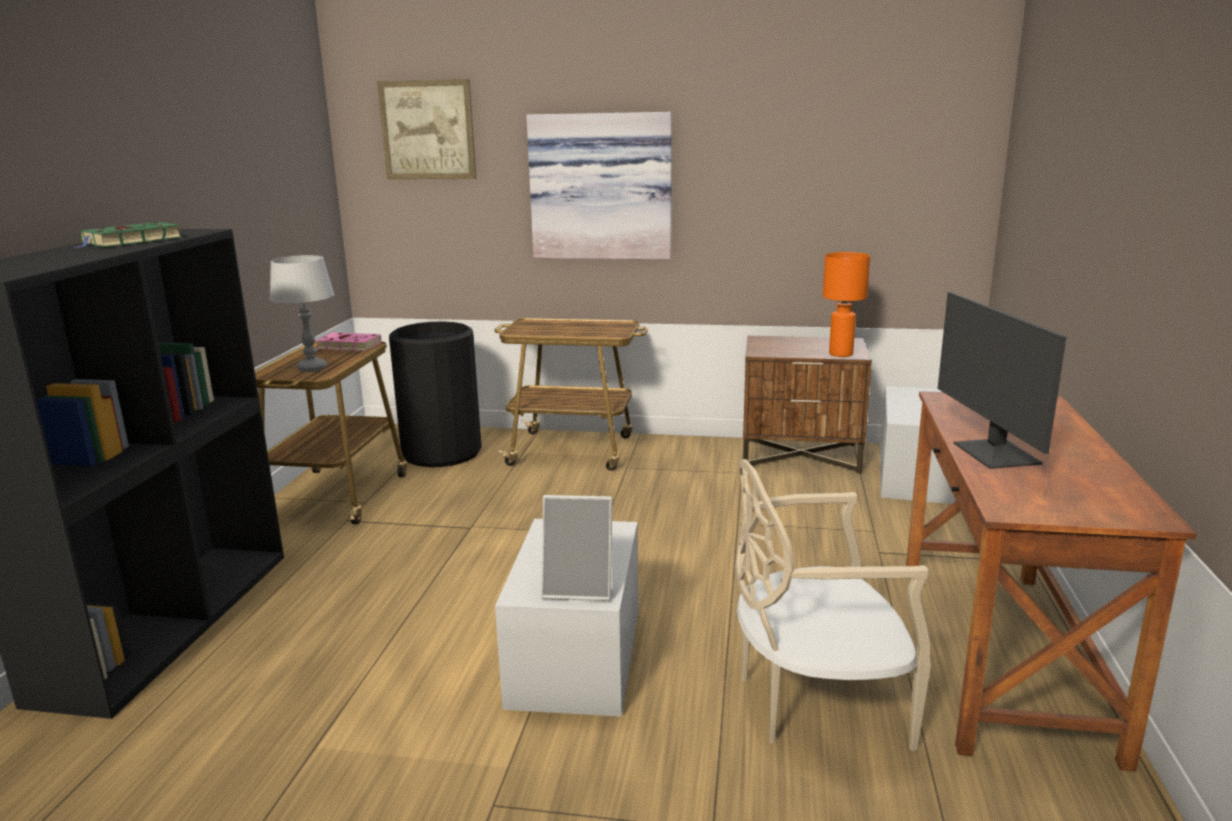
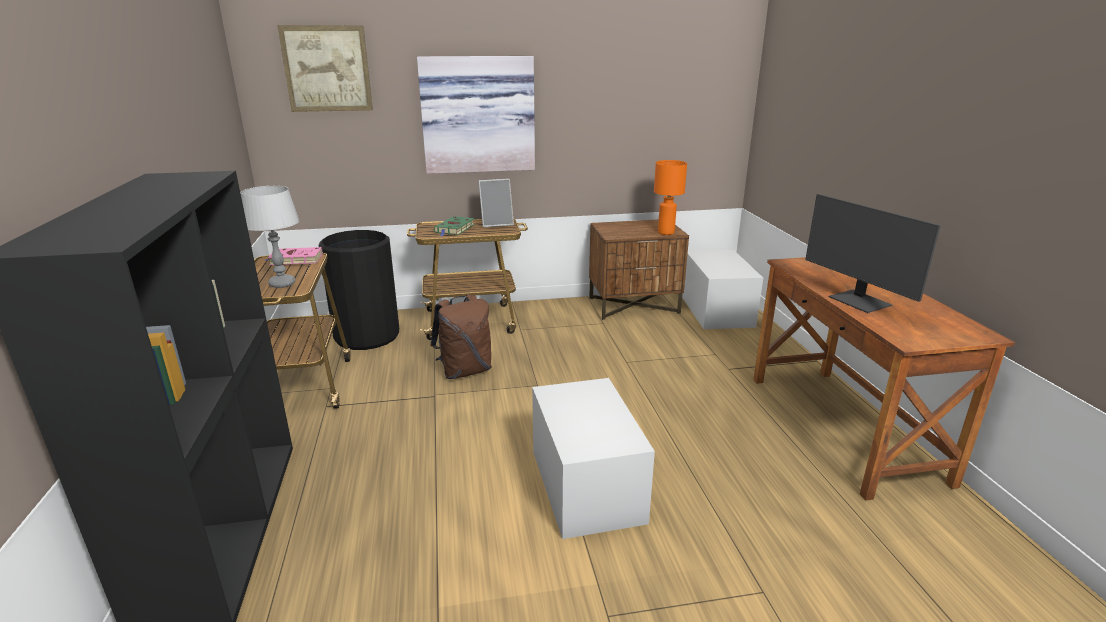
camera: 20 degrees left, 5 degrees up
(130, 241) = (159, 190): green book -> green book (454, 229)
(524, 505) = (465, 371): none -> brown backpack
(579, 588) = (612, 438): picture frame -> picture frame (497, 223)
(815, 702) = (762, 484): beige chair -> none

